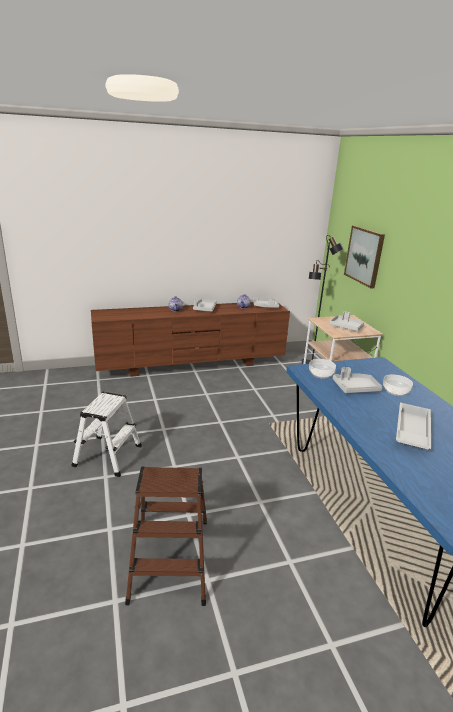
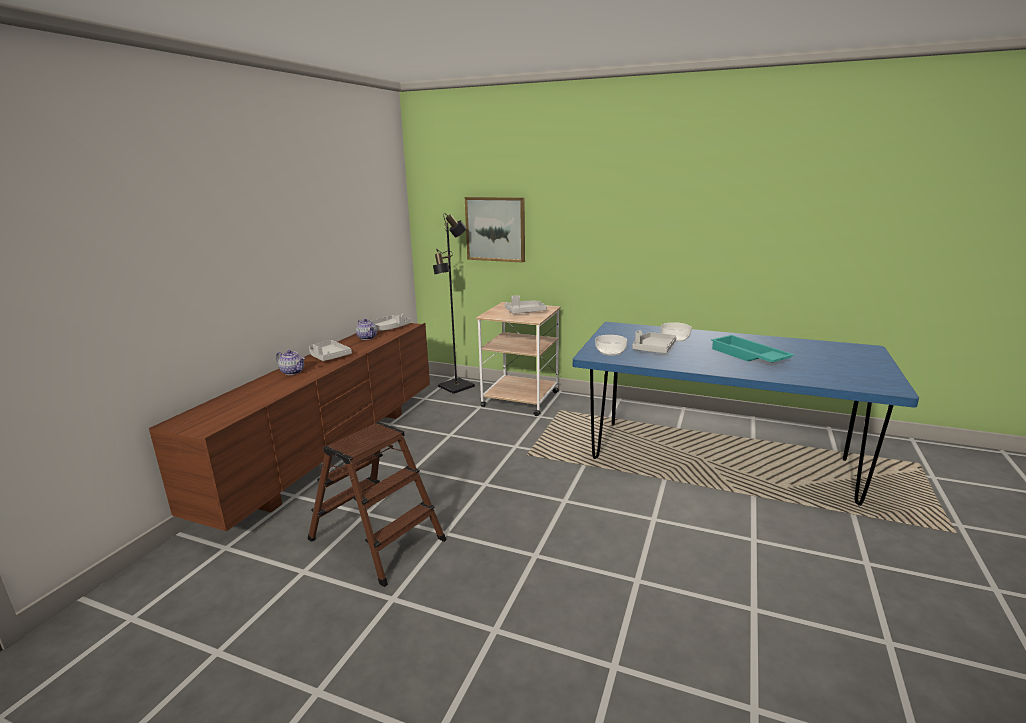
camera: 50 degrees left, 5 degrees down
(108, 455) = (447, 609): white step ladder -> none
(170, 557) = (702, 625): brown step ladder -> brown step ladder (376, 539)
(410, 431) = (748, 356): white tray -> turquoise tray

